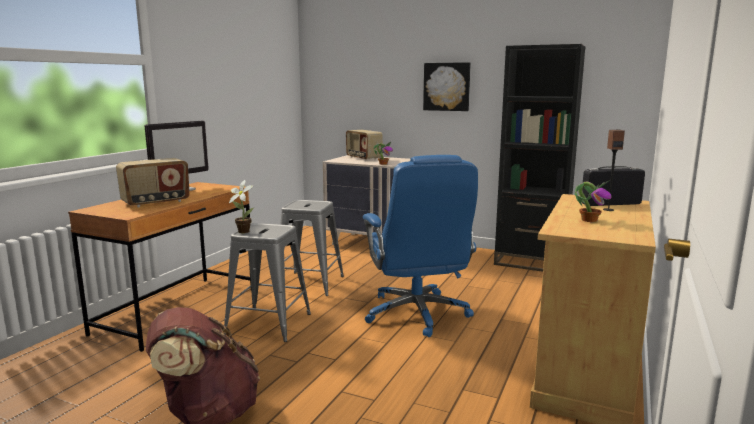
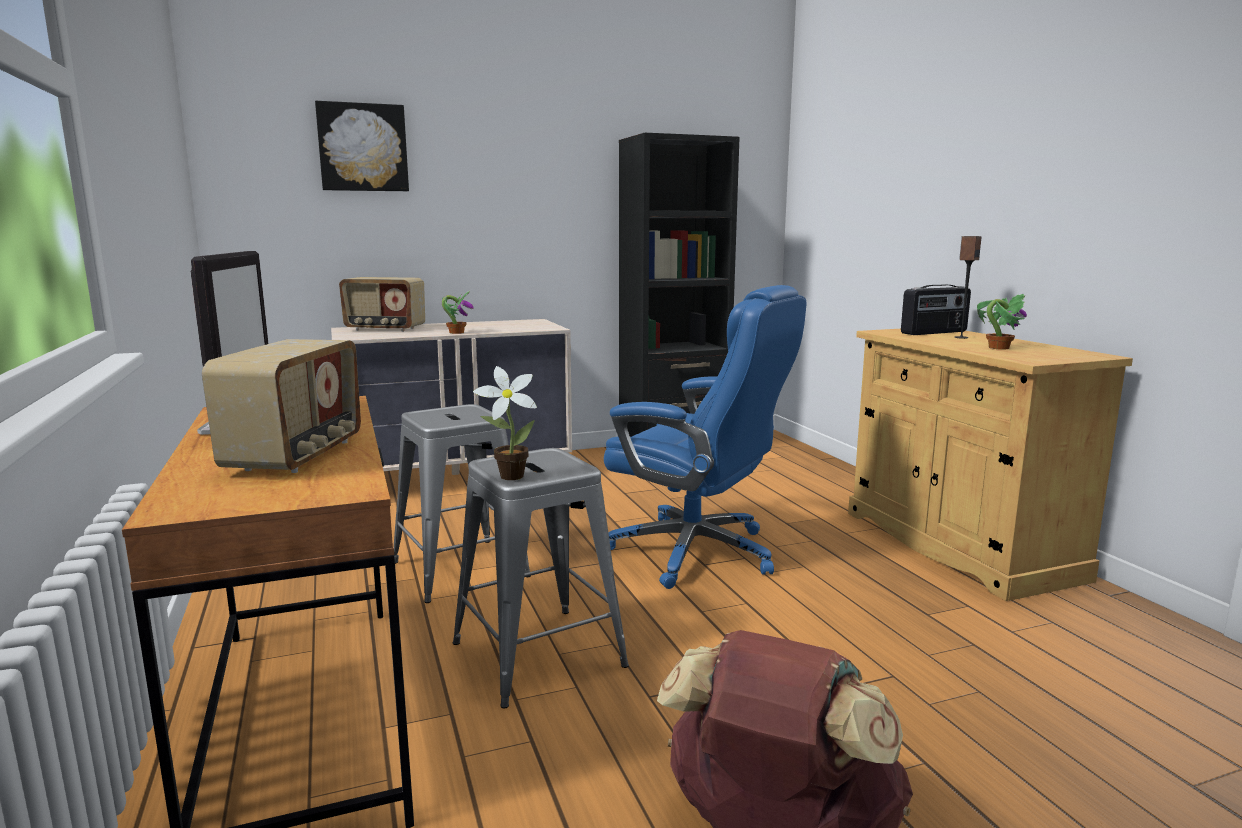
camera: 45 degrees left, 0 degrees up
(447, 86) = (514, 197): picture -> picture (363, 148)
(610, 203) = (934, 332): radio -> radio turned 150 degrees counterclockwise

